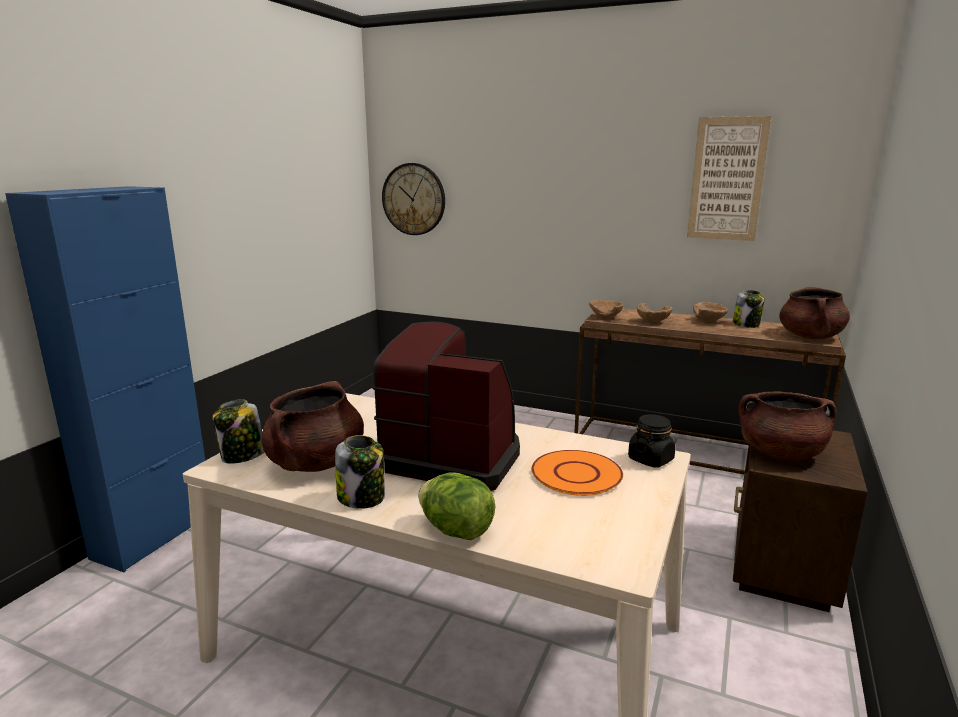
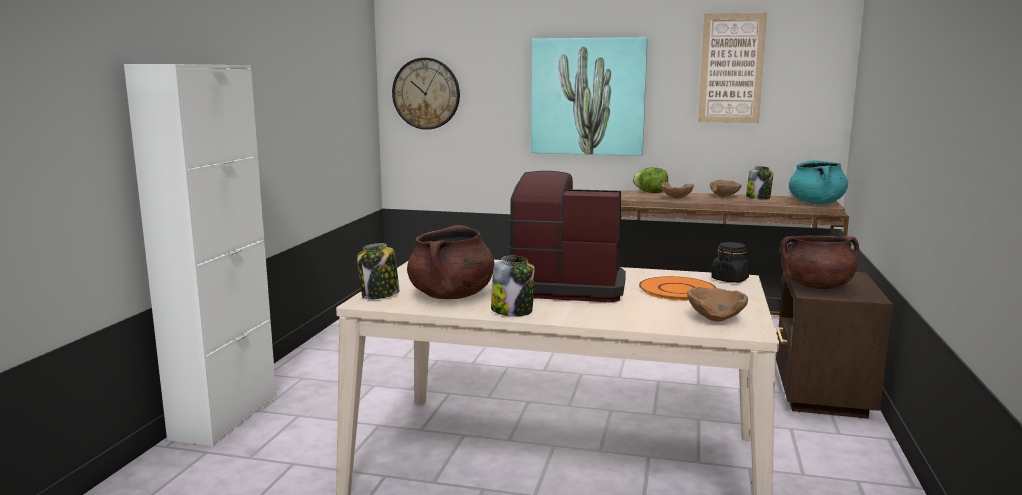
camera: 10 degrees left, 5 degrees down
(154, 535) = (225, 417): blue cabinet -> white cabinet
(456, 530) = (607, 322): lettuce -> lettuce (651, 193)
(571, 206) = (588, 97): none -> picture
(606, 317) = (632, 197): brown bowl -> brown bowl (716, 319)
(810, 336) = (816, 203): brown cooking pot -> turquoise cooking pot

